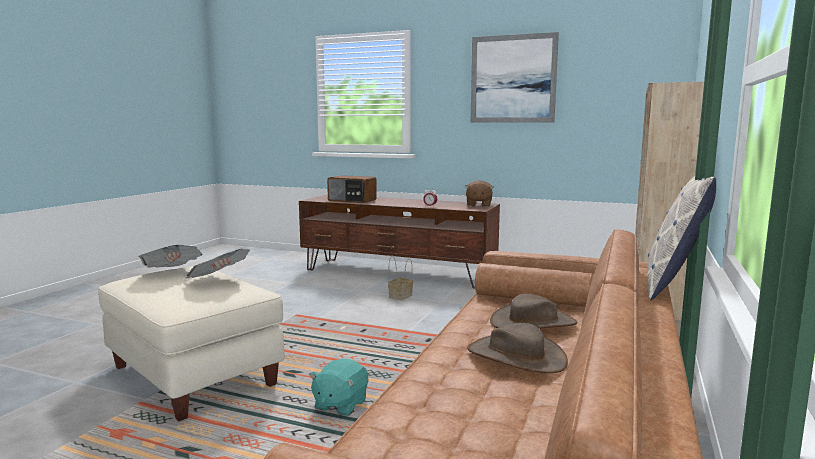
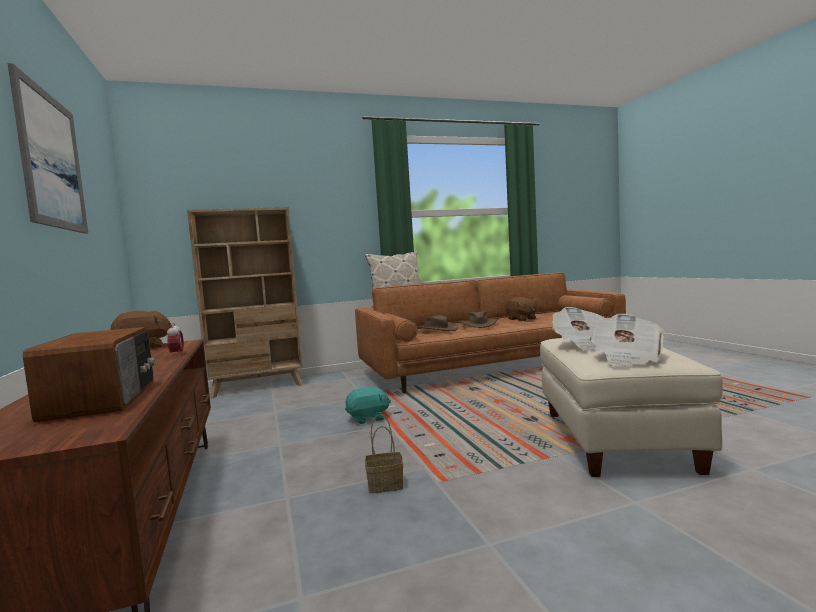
camera: 130 degrees left, 5 degrees down
(340, 405) = (523, 397): turquoise plush toy -> turquoise plush toy (368, 418)
(400, 296) = (284, 467): basket -> basket (384, 485)
(502, 419) = (521, 319): none -> brown plush toy

